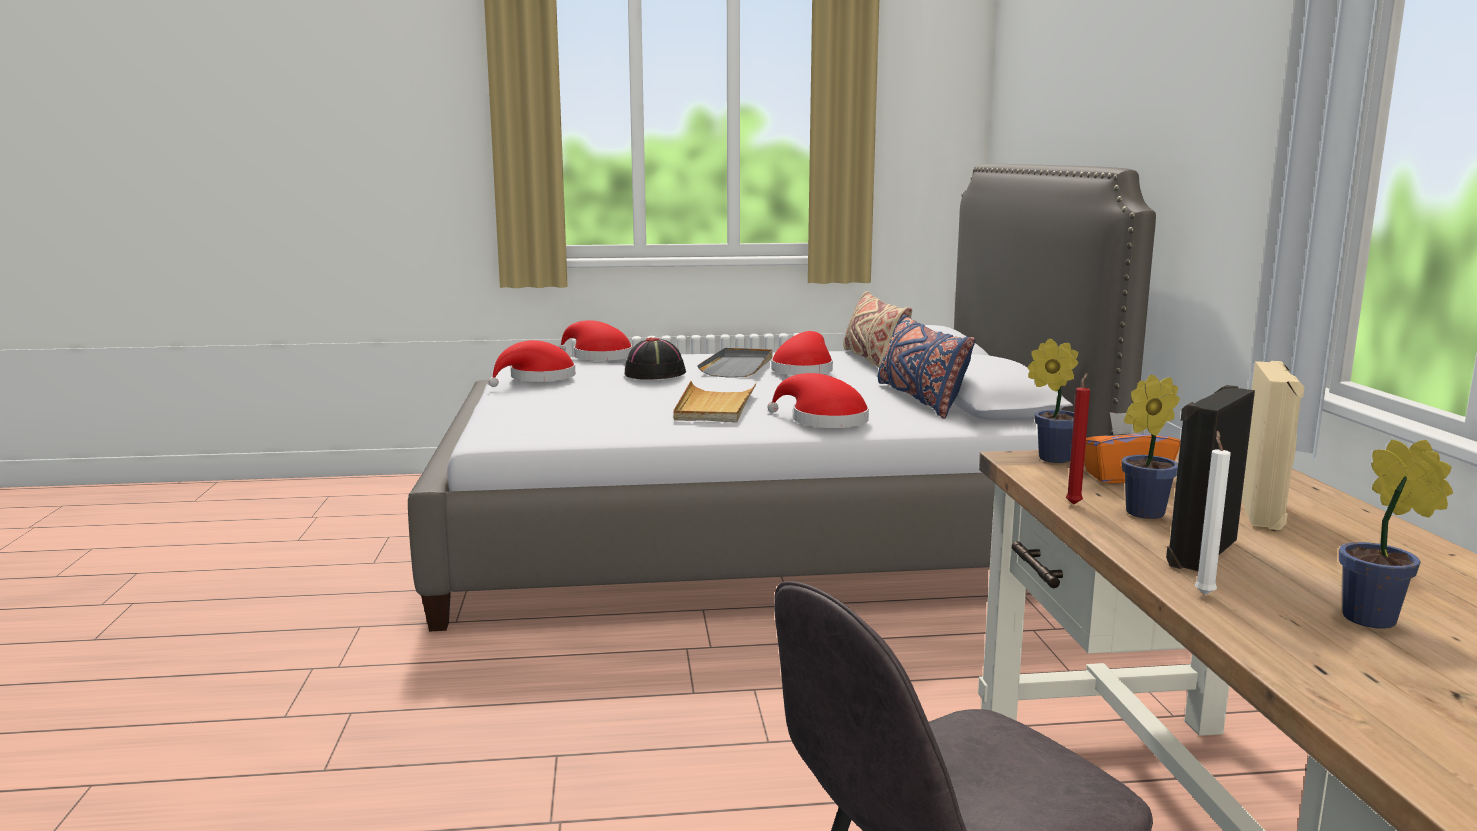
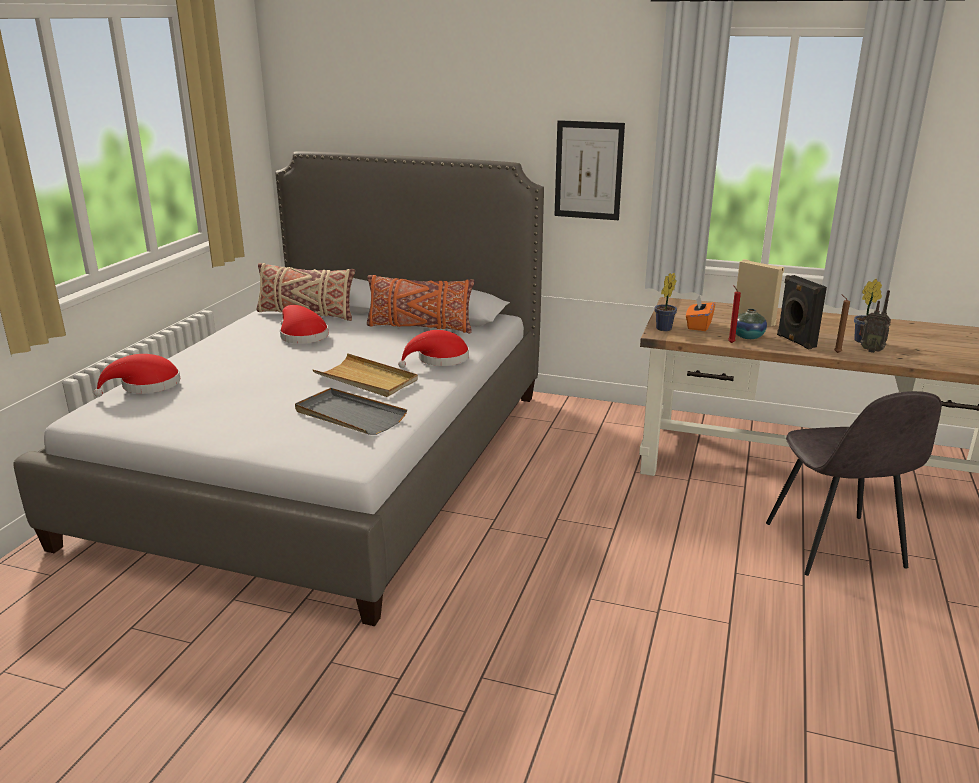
camera: 65 degrees left, 10 degrees up
(538, 378) = (185, 420): red hat -> none
(655, 373) = (244, 377): black hat -> none
(738, 366) = (258, 350): grey tray -> grey tray (349, 415)
(920, 399) = (419, 327): blue pillow -> orange pillow
(1140, 513) = (748, 337): potted plant -> vase
(1204, 593) = (836, 352): white candle -> brown candle
(1228, 185) = (588, 170): none -> picture
(1308, 631) = (870, 350): none -> radio

